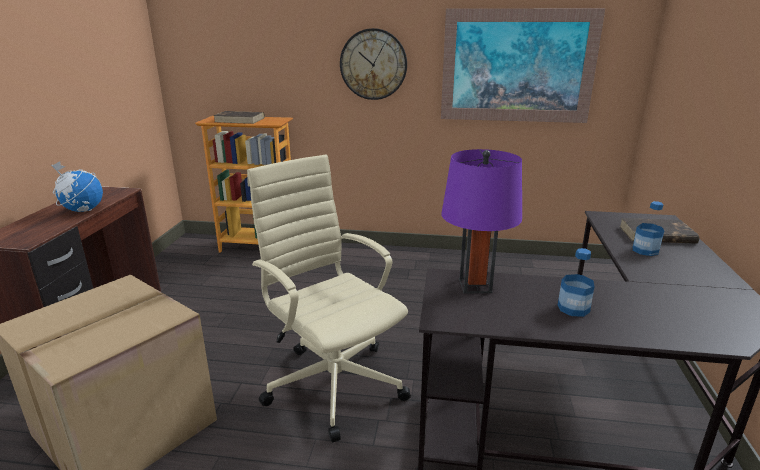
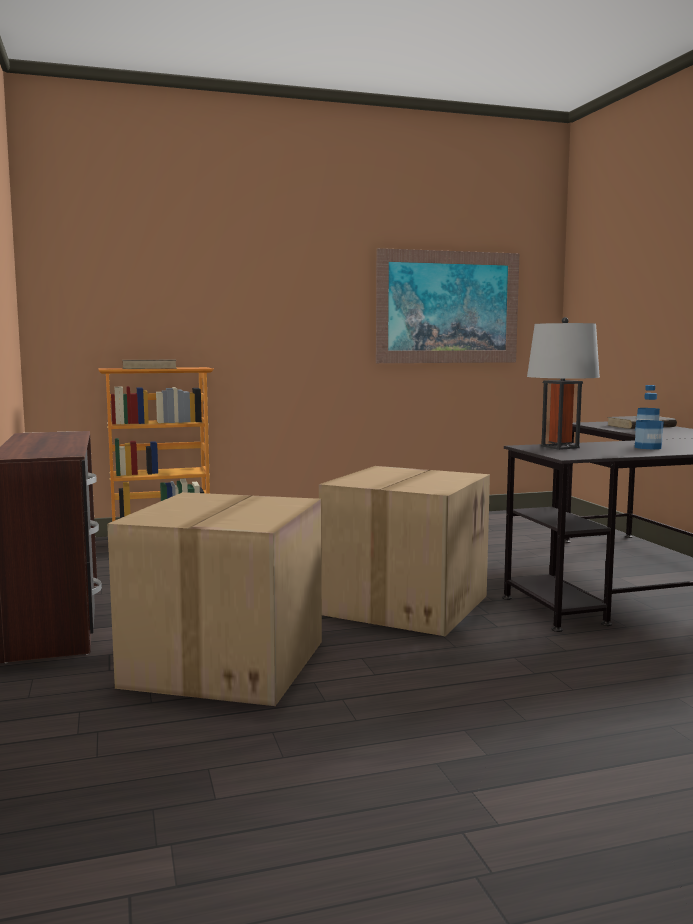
camera: 25 degrees left, 15 degrees down
(83, 210) = (66, 441): globe -> none
(333, 382) = (404, 604): beige office chair -> cardboard box
(373, 64) = (302, 305): wall clock -> none
(475, 286) = (560, 447): purple table lamp -> grey table lamp

